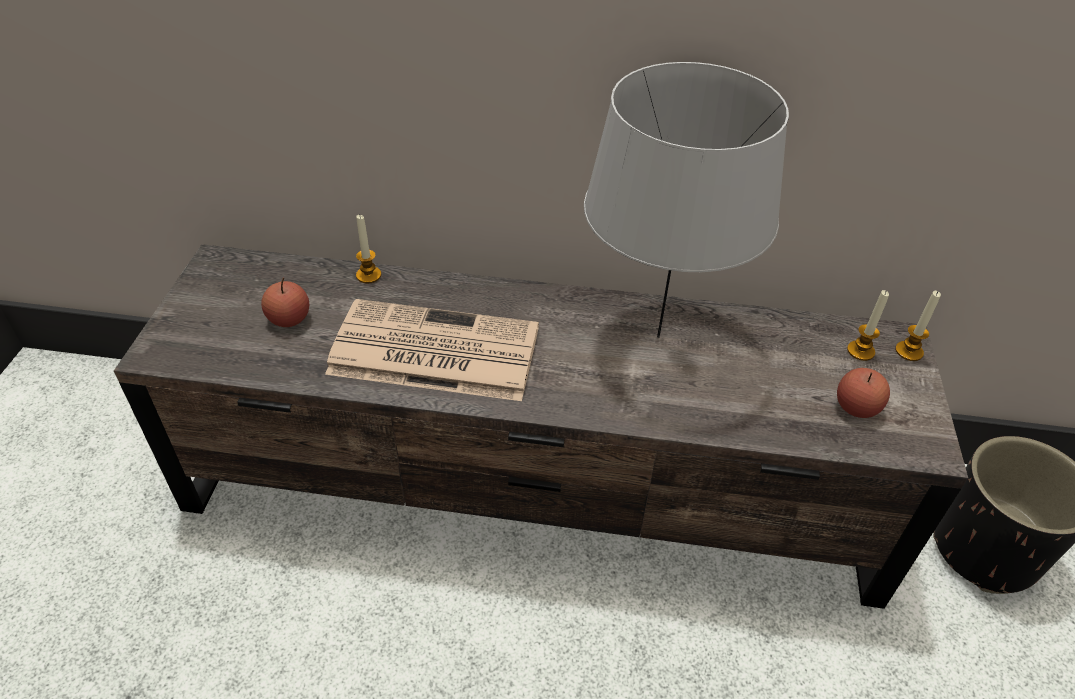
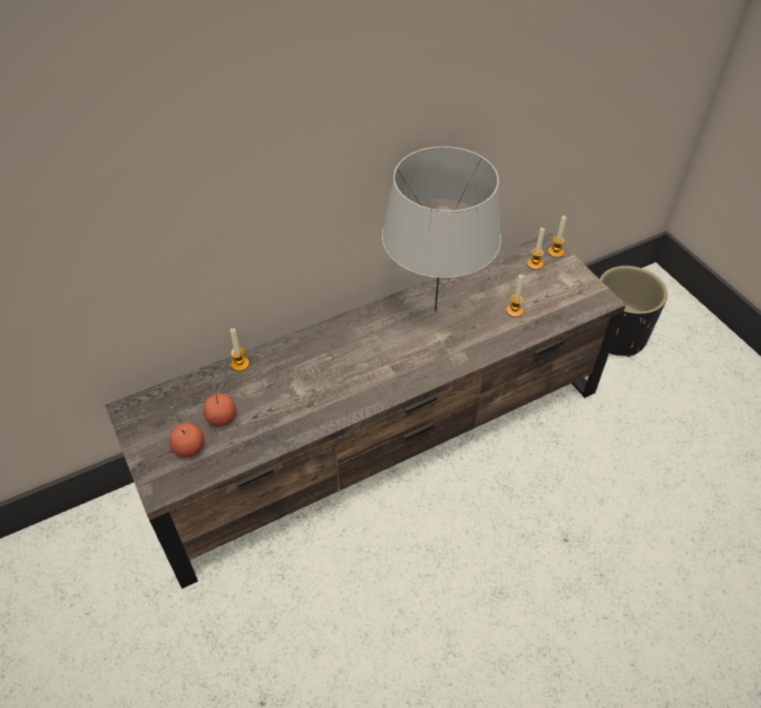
camera: 35 degrees left, 5 degrees up
(431, 351) = (326, 388): newspaper -> none
(772, 393) = (514, 311): none -> candle
(856, 407) = (556, 296): apple -> apple (189, 448)

